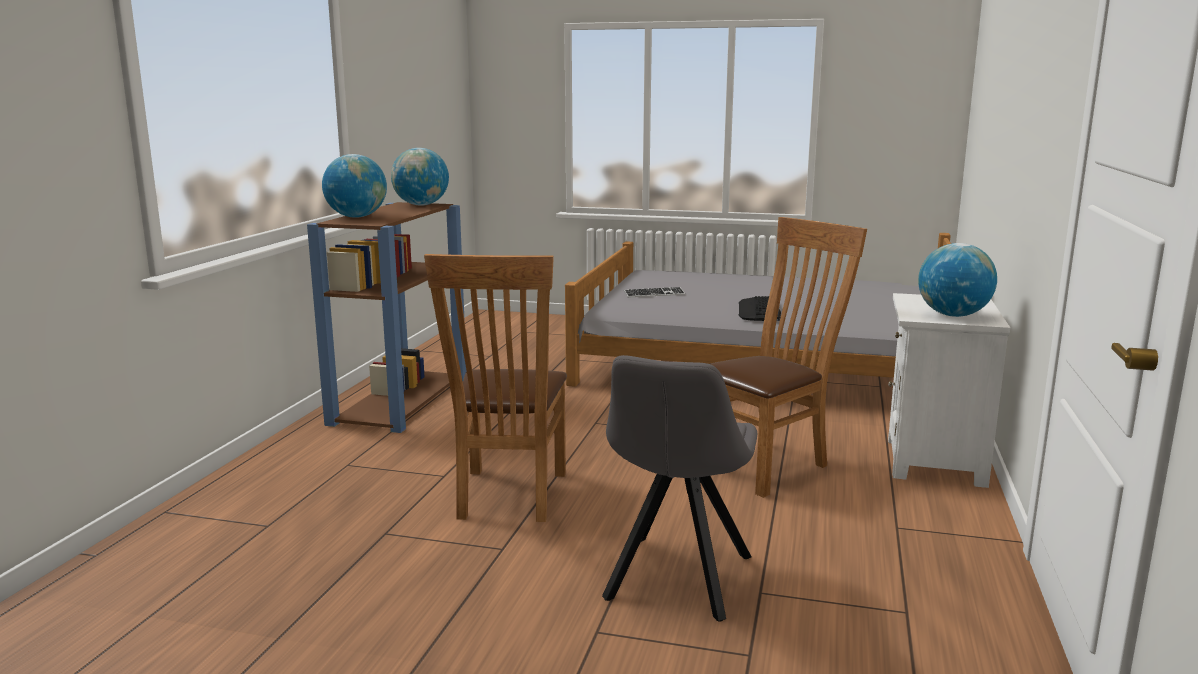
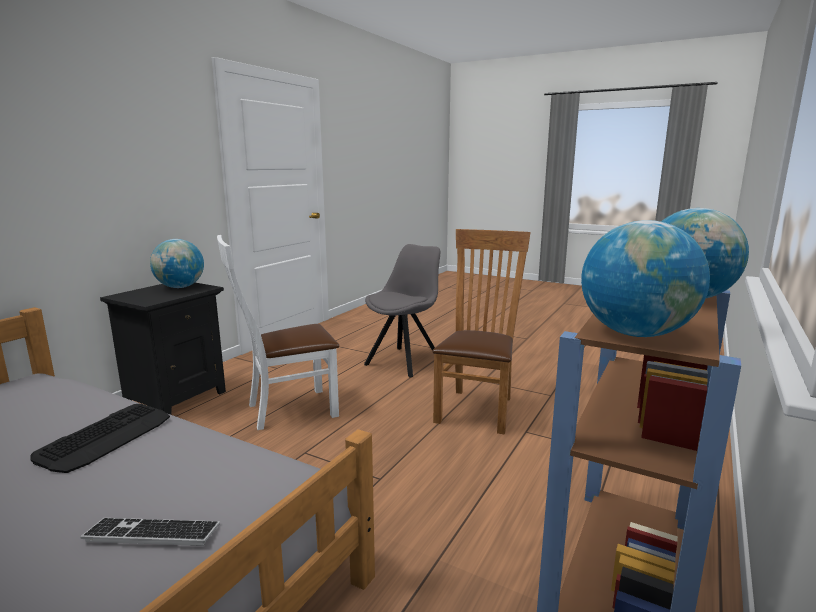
camera: 165 degrees left, 0 degrees up
(768, 465) = (286, 410): brown chair -> white chair
(931, 462) = (179, 398): white nightstand -> black nightstand

